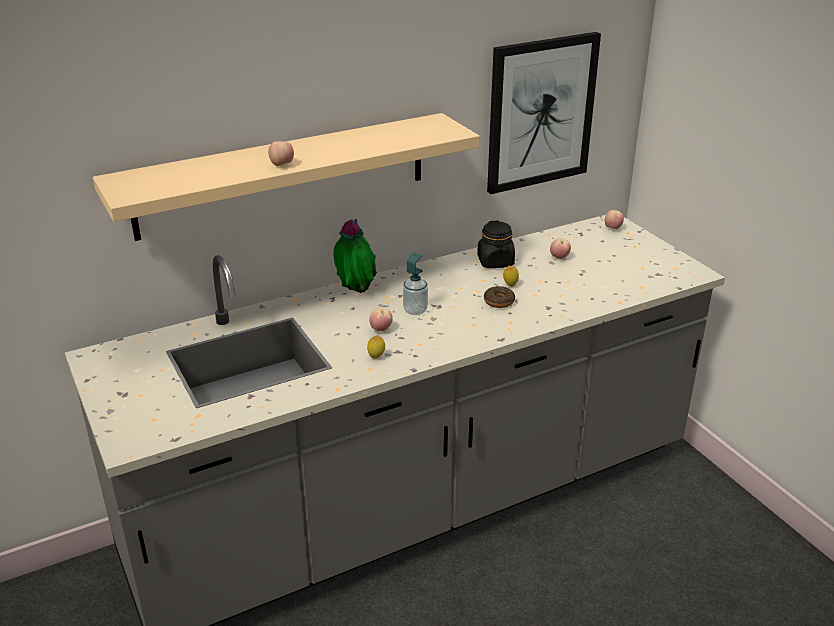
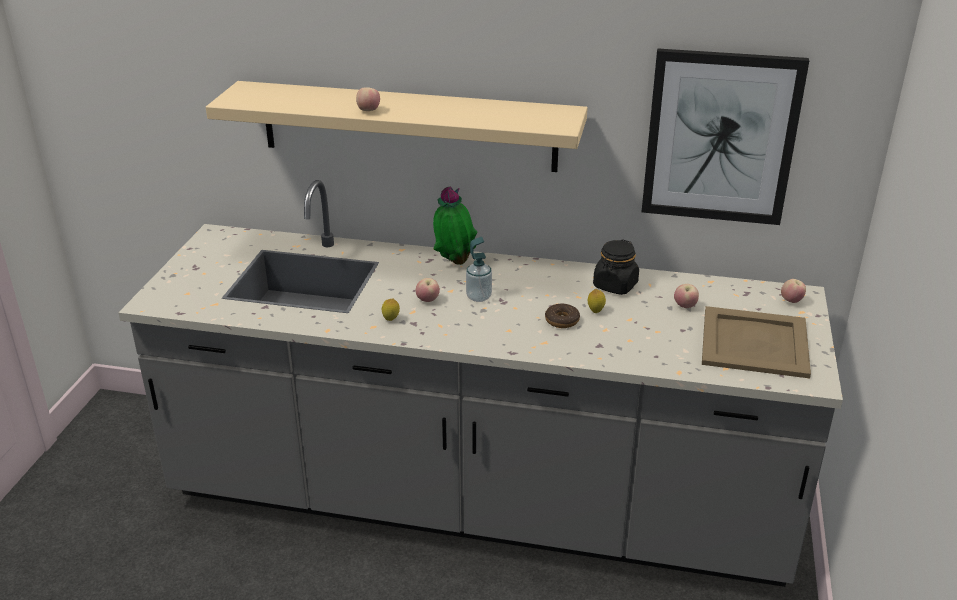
camera: 40 degrees right, 0 degrees up
(632, 263) = (755, 342): none -> beige tray

